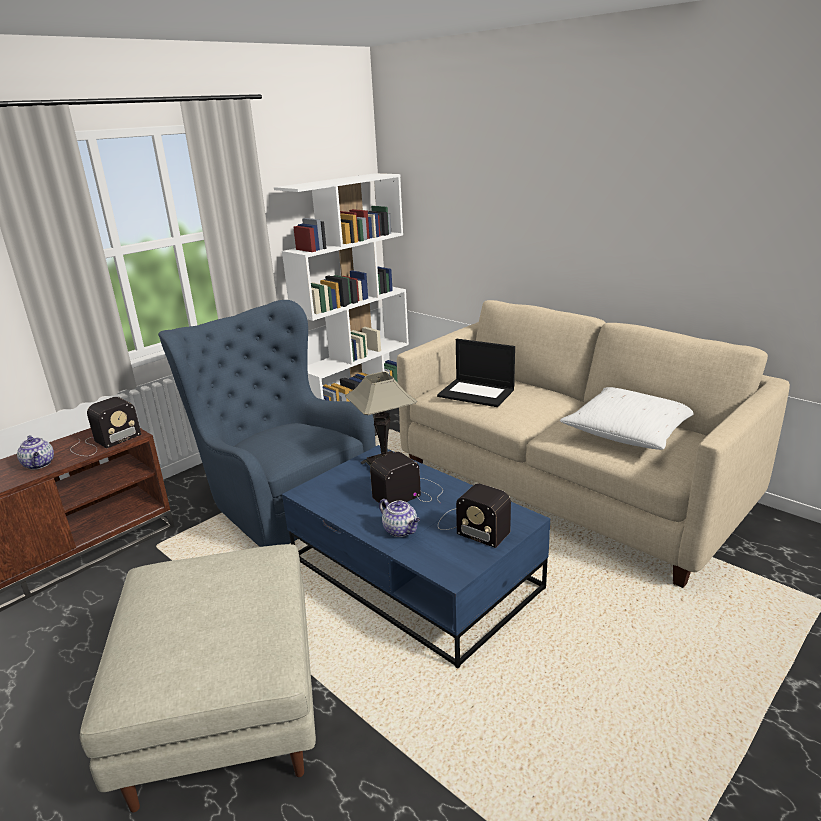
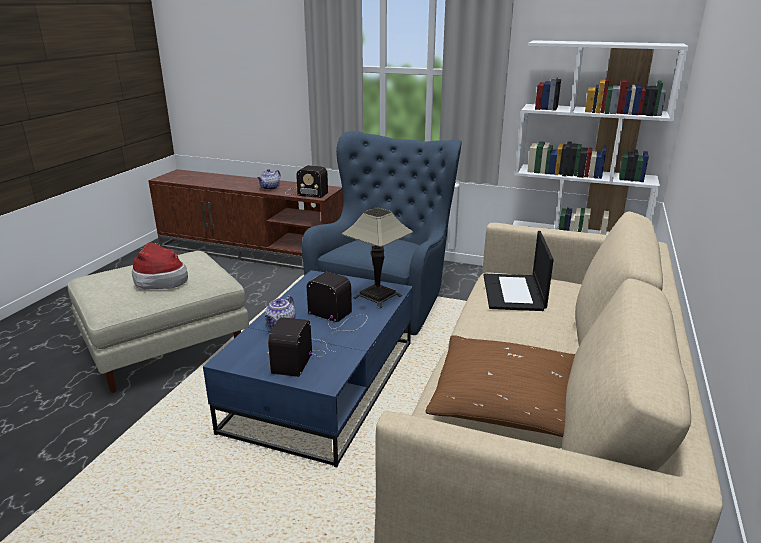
camera: 65 degrees right, 0 degrees up
(224, 602) = (160, 279): none -> hat
(628, 431) = (505, 402): white pillow -> brown pillow

